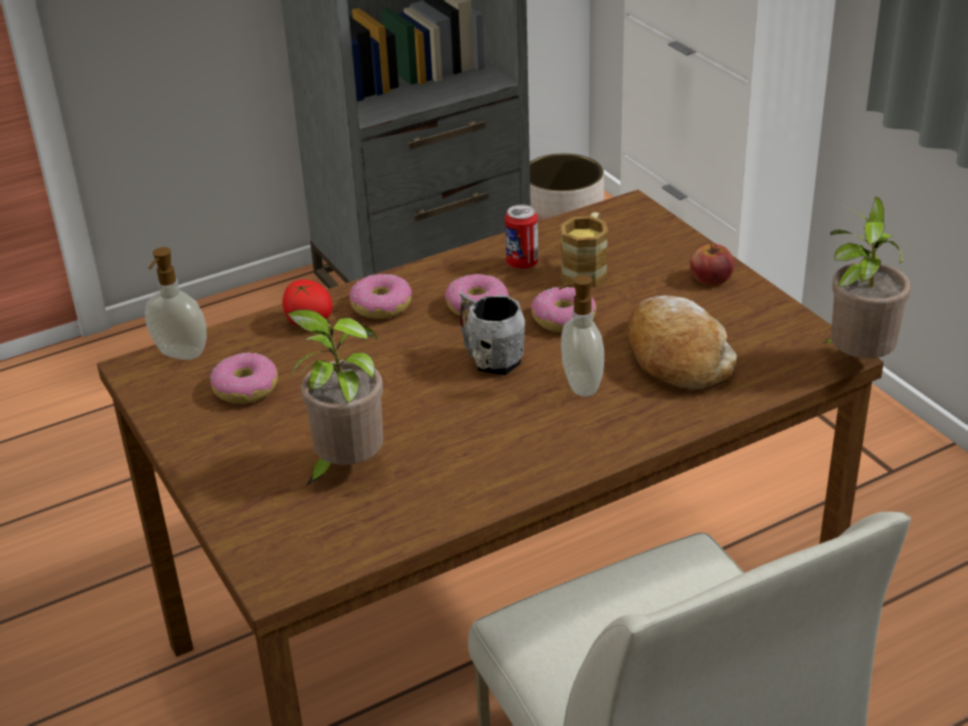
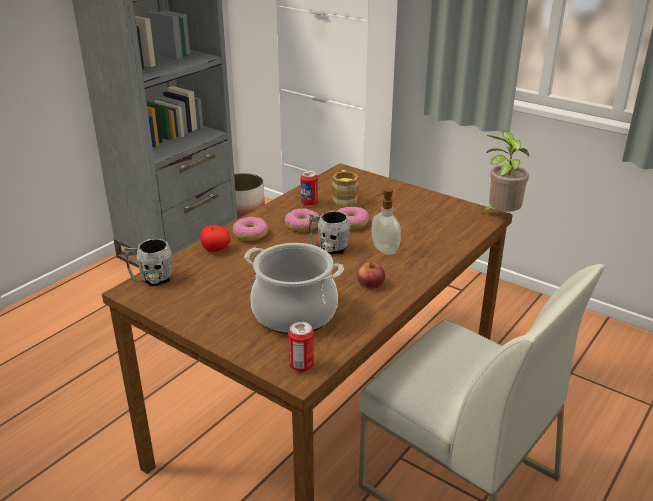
camera: 25 degrees left, 5 degrees down
(180, 354) = (152, 279): soap dispenser -> grey mug
(246, 389) = (205, 287): donut -> none
(290, 563) = (301, 366): none -> can
(345, 468) = (294, 313): potted plant -> cooking pot
(676, 357) = (420, 229): bread -> none
(711, 277) = (406, 194): apple -> apple (370, 283)

